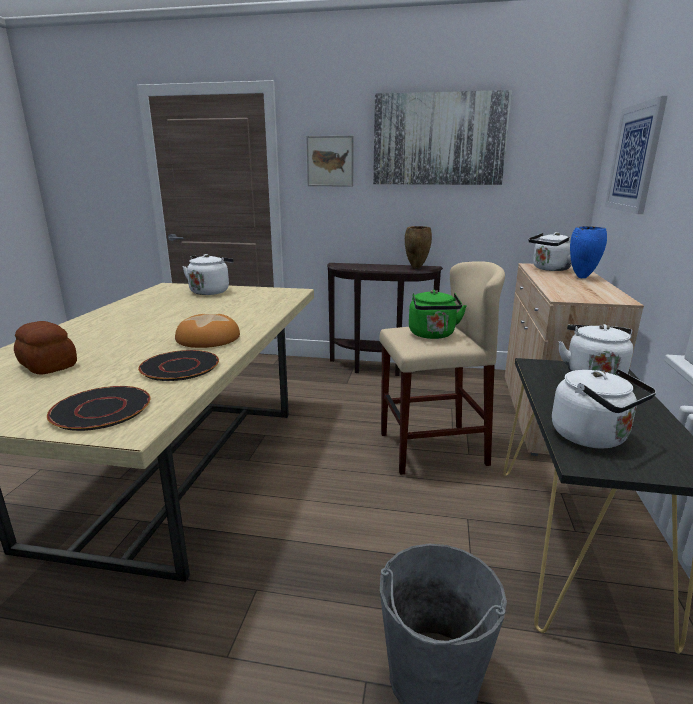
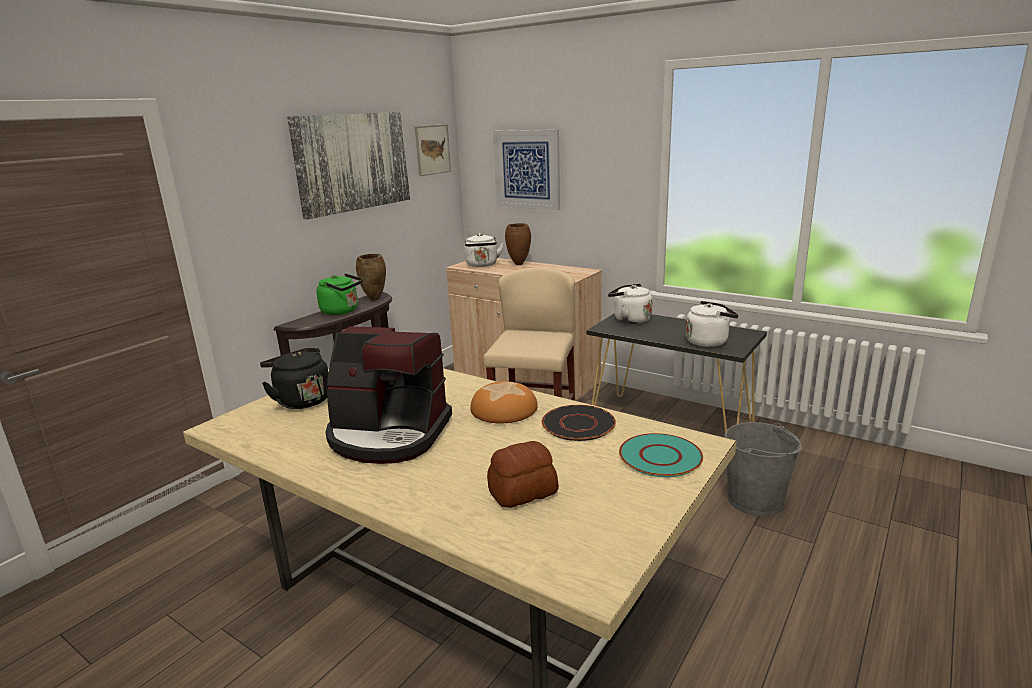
camera: 65 degrees left, 0 degrees up
(102, 409) = (660, 456): black plate -> turquoise plate
(155, 317) = (388, 435): none -> coffee machine
(210, 291) = (301, 400): white kettle -> black kettle
(330, 161) = (251, 200): picture -> picture (432, 149)
(432, 335) = (531, 339): green kettle -> green kettle (342, 311)
(582, 277) = (519, 264): blue vase -> brown vase

